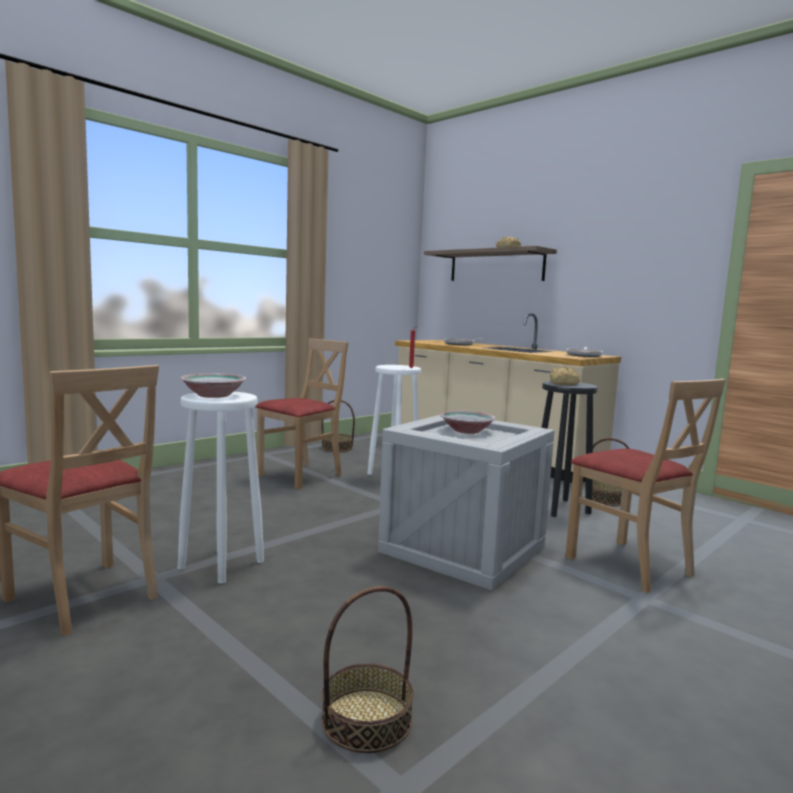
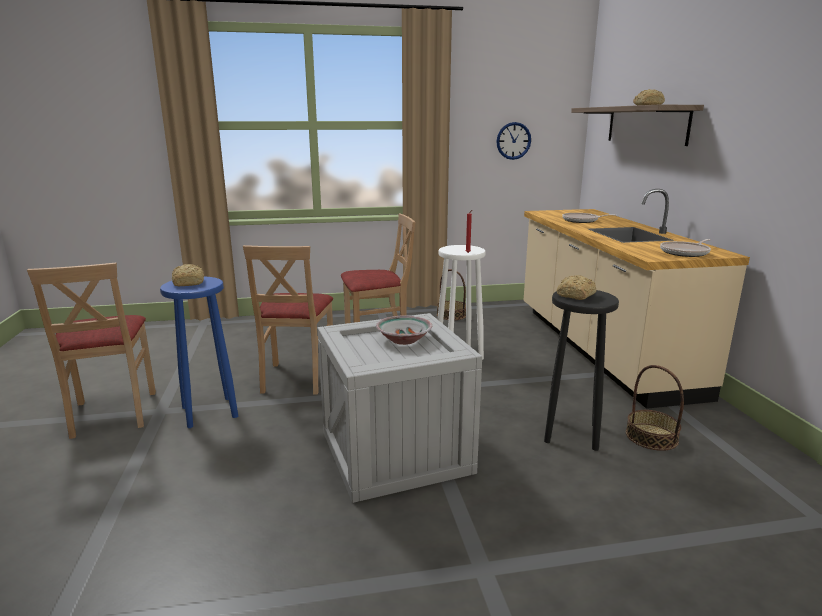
camera: 35 degrees right, 10 degrees up
(213, 395) = (189, 282): bowl -> bread
(220, 565) = (208, 412): white stool -> blue stool
(366, 719) = (109, 571): basket -> none
(370, 277) = (513, 141): none -> wall clock
(629, 565) = (534, 526): beige chair -> beige chair (297, 378)

